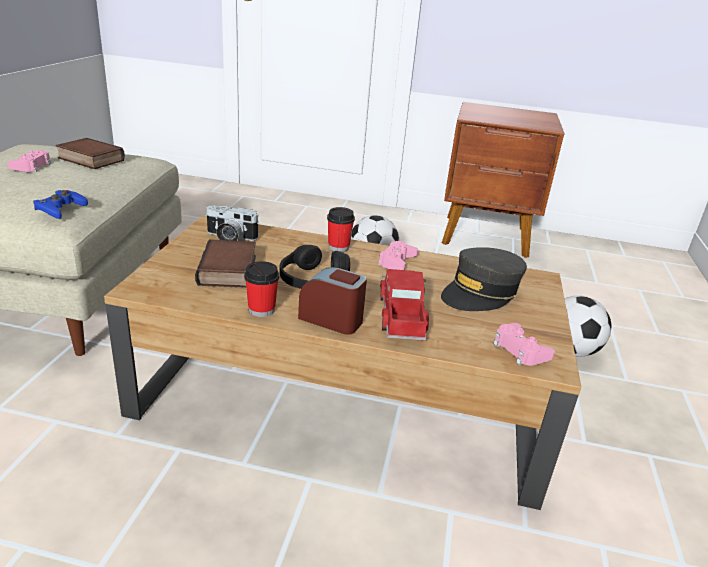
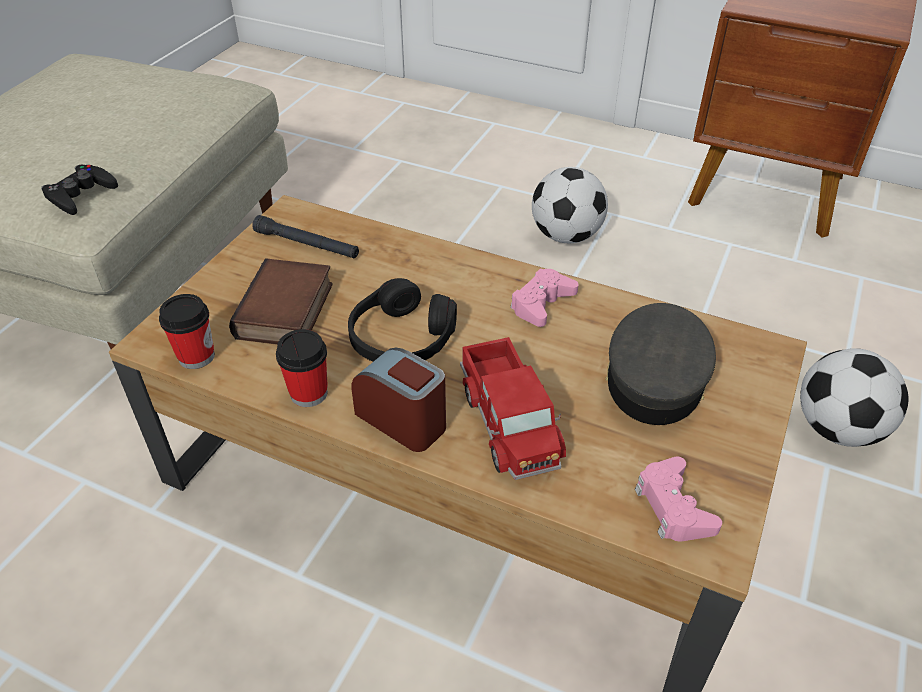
camera: 15 degrees right, 15 degrees up
(31, 166) = (65, 107): pink game controller -> none
(61, 209) = (81, 195): blue game controller -> black game controller
(89, 159) = (144, 92): book -> none
(229, 238) = (307, 244): camera -> black flashlight
(338, 247) = (461, 268): cup -> cup (196, 356)
(401, 317) = (509, 422): toy truck -> toy truck turned 150 degrees clockwise
(481, 293) = (654, 378): grey cap -> grey cap turned 135 degrees clockwise

